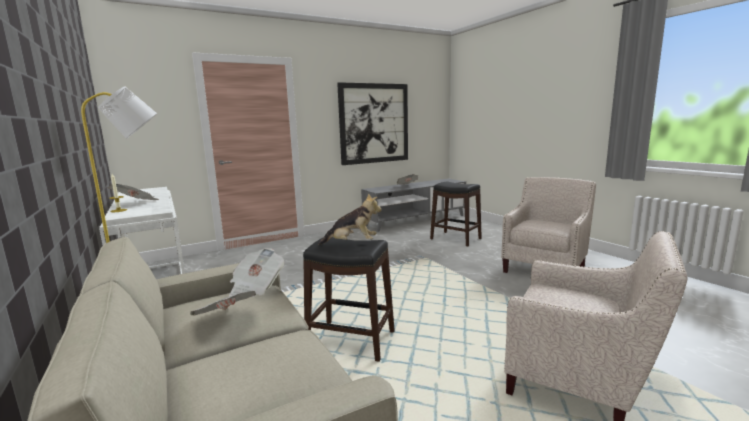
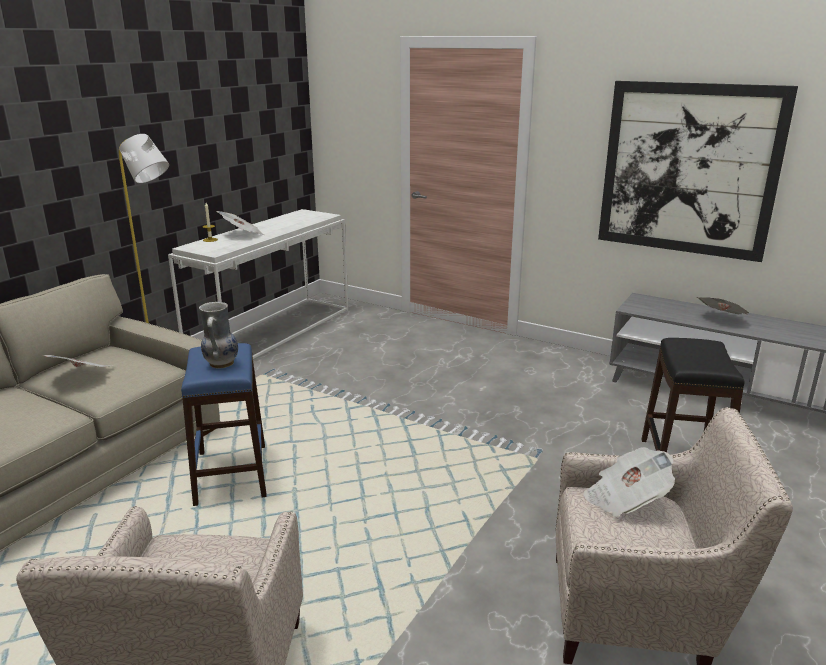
camera: 60 degrees right, 10 degrees up
(256, 288) = (155, 364): newspaper -> newspaper (625, 499)
(351, 340) = (232, 474): black stool -> blue stool
(352, 243) = (220, 363): plush toy -> vase

